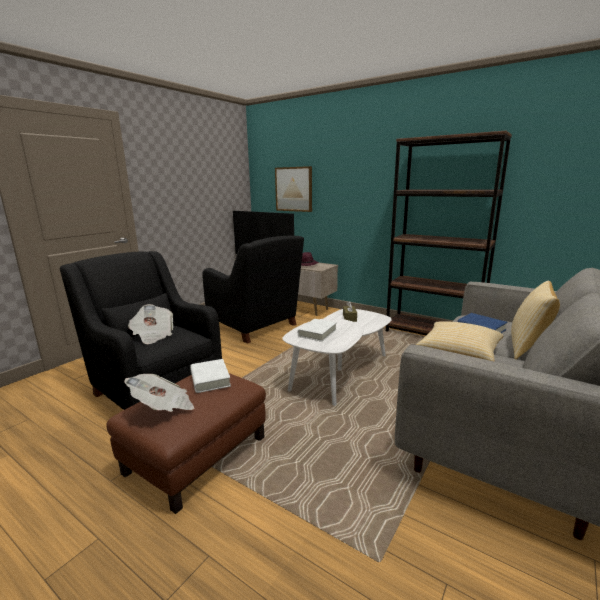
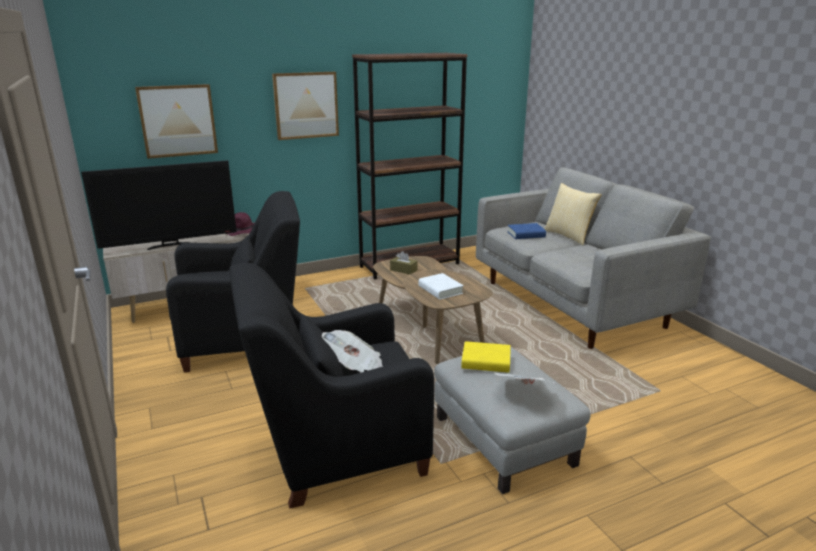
camera: 60 degrees left, 5 degrees up
(196, 454) = (502, 440): brown ottoman -> grey ottoman
(210, 379) = (486, 361): white book -> yellow book
(340, 371) = (427, 328): white coffee table -> brown coffee table
(370, 183) = (306, 105): none -> picture
(459, 353) = (560, 254): pillow -> none

